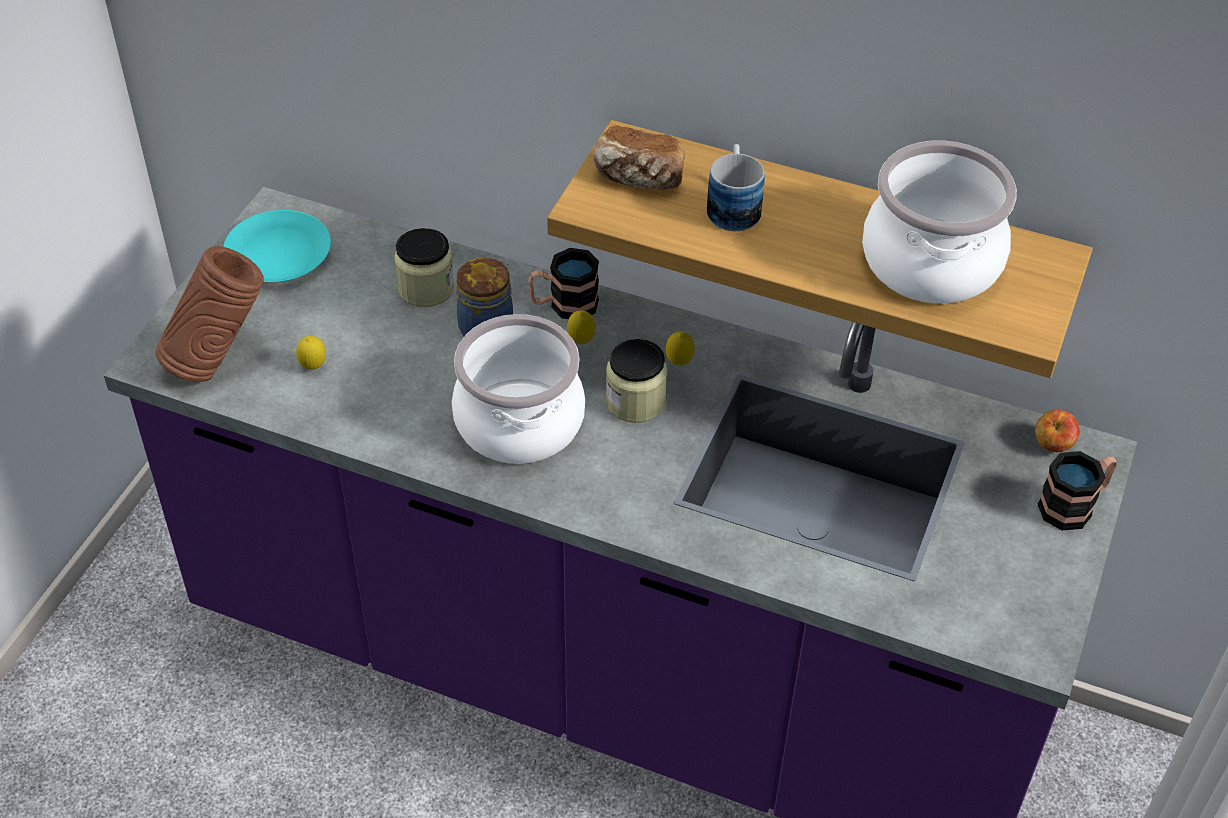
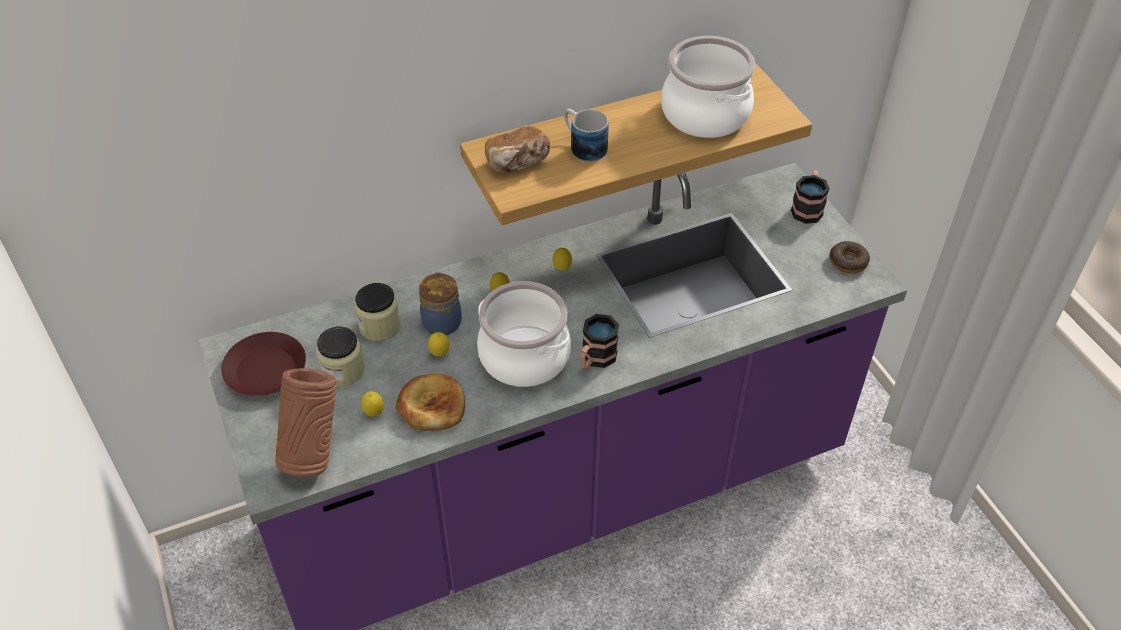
camera: 45 degrees left, 0 degrees up
(279, 256) = (266, 370): turquoise plate -> brown plate
(371, 400) = (431, 406): none -> bread
(443, 357) = (439, 354): none -> lemon
(564, 305) = (466, 282): mug -> mug (595, 359)
(635, 402) = (567, 303): jar -> jar (343, 371)
(1036, 604) = (848, 262): none -> donut
(1052, 446) = (767, 188): apple -> none

